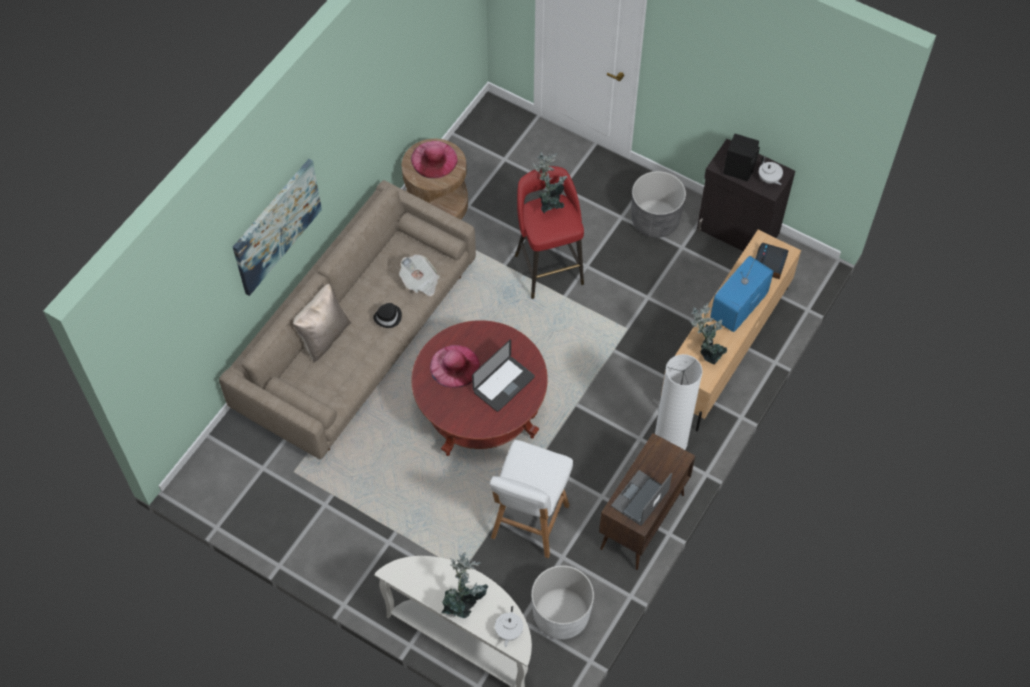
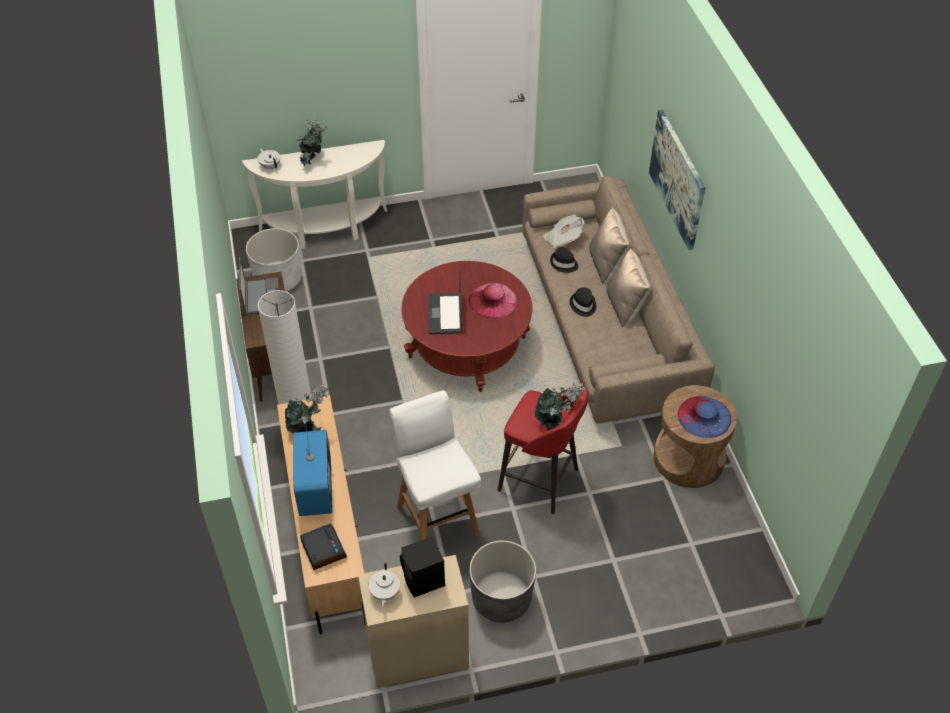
camera: 135 degrees right, 10 degrees down
(354, 364) = (564, 263): none -> black hat
(359, 292) = (625, 306): none -> beige pillow
(420, 282) = (595, 343): newspaper -> newspaper (562, 238)
(434, 159) = (704, 417): pink hat -> blue hat
(529, 523) = (353, 309): white stool -> white stool (437, 519)
(737, 231) = (417, 654): black cabinet -> beige cabinet
(769, 179) = (384, 593): white teapot -> white teapot turned 105 degrees counterclockwise

